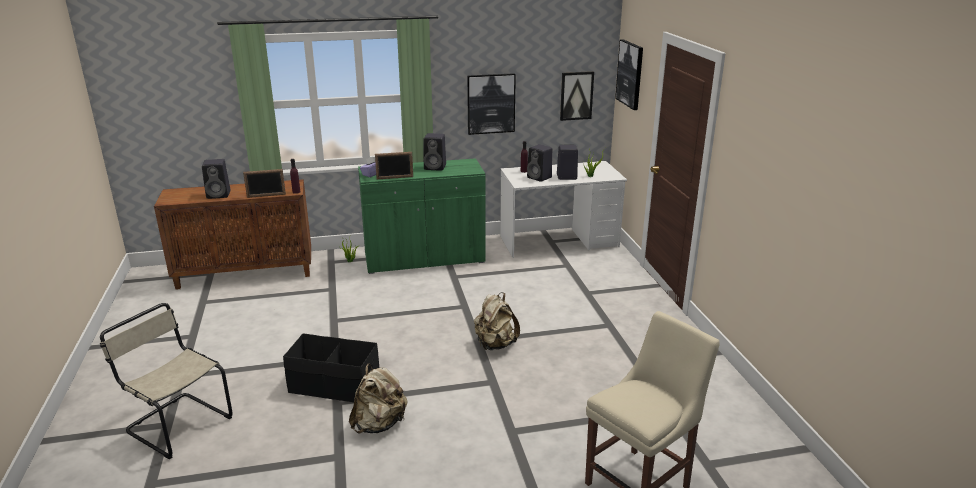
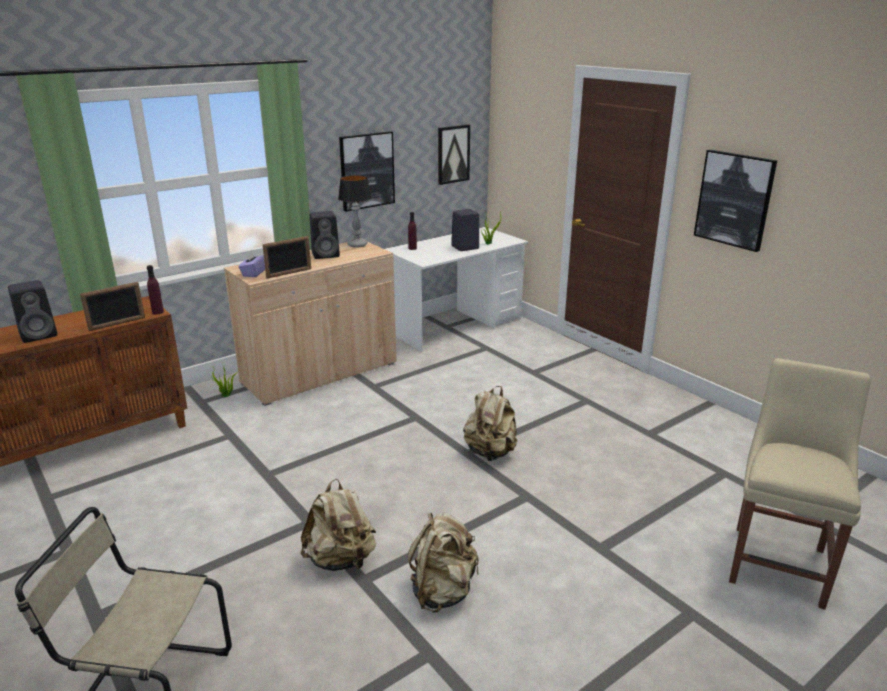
camera: 25 degrees left, 0 degrees up
(334, 386) = (341, 560): black storage box -> beige backpack
(424, 259) = (320, 373): green cabinet -> beige cabinet
(466, 163) = (357, 245): none -> table lamp
(540, 177) = (438, 252): black speaker -> none
(630, 74) = (517, 122): picture -> picture (734, 199)

